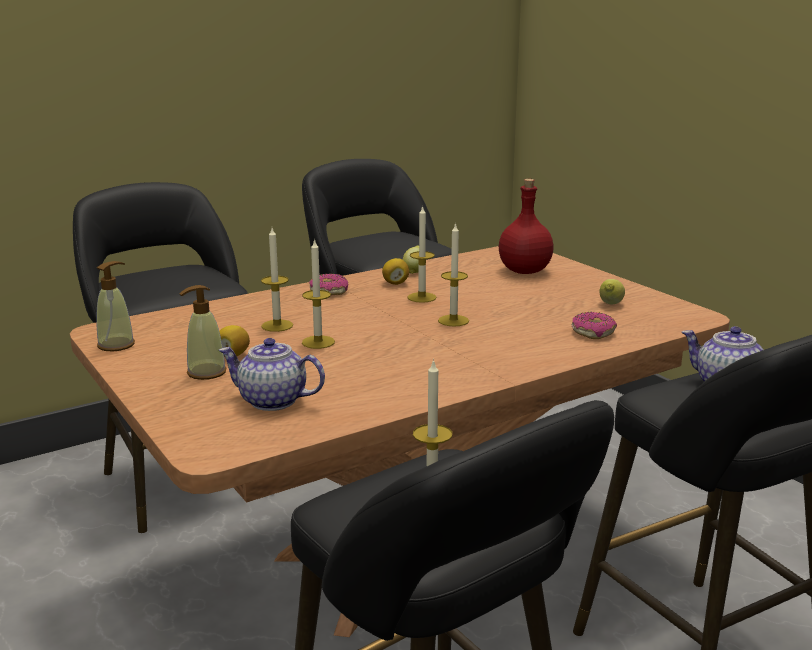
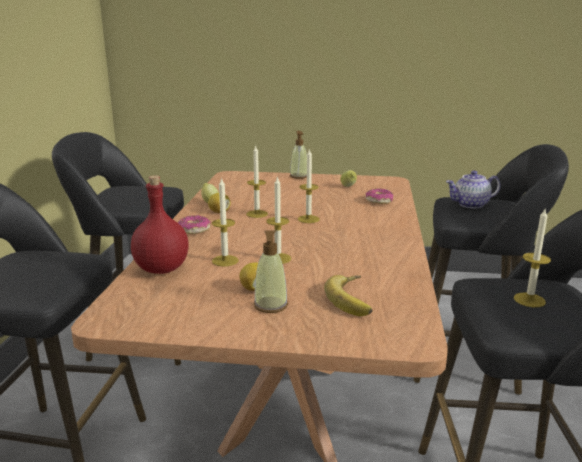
camera: 50 degrees left, 0 degrees up
(116, 345) = (151, 323): soap dispenser -> soap dispenser (299, 176)
(271, 401) = (355, 299): teapot -> banana
(524, 271) = (267, 184): red bottle -> red bottle (162, 269)

